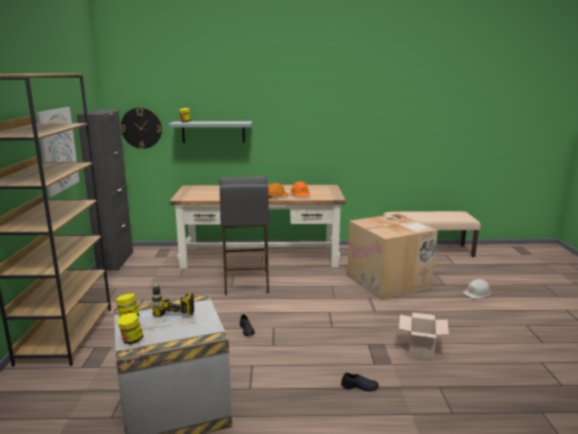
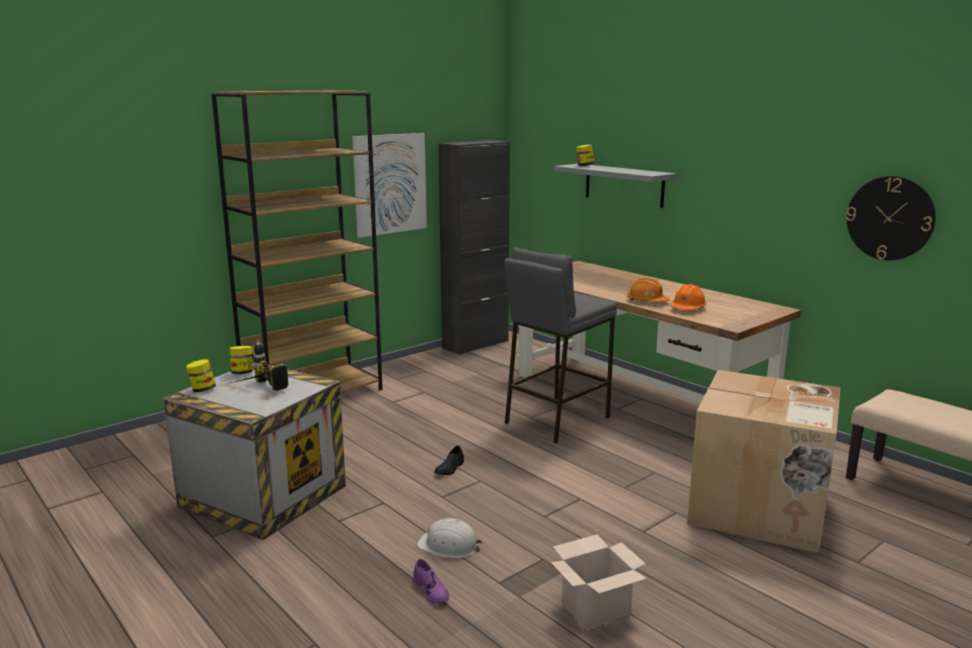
camera: 50 degrees right, 0 degrees up
(141, 128) = (544, 170): wall clock -> wall clock (890, 218)
(359, 386) = (431, 590): black shoe -> purple shoe
(477, 293) = (898, 606): white hard hat -> white hard hat (449, 546)

